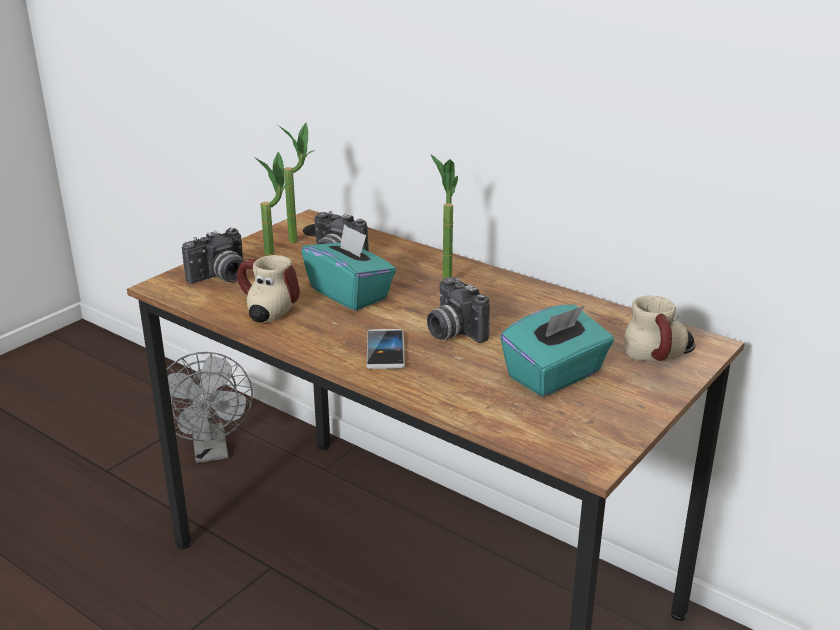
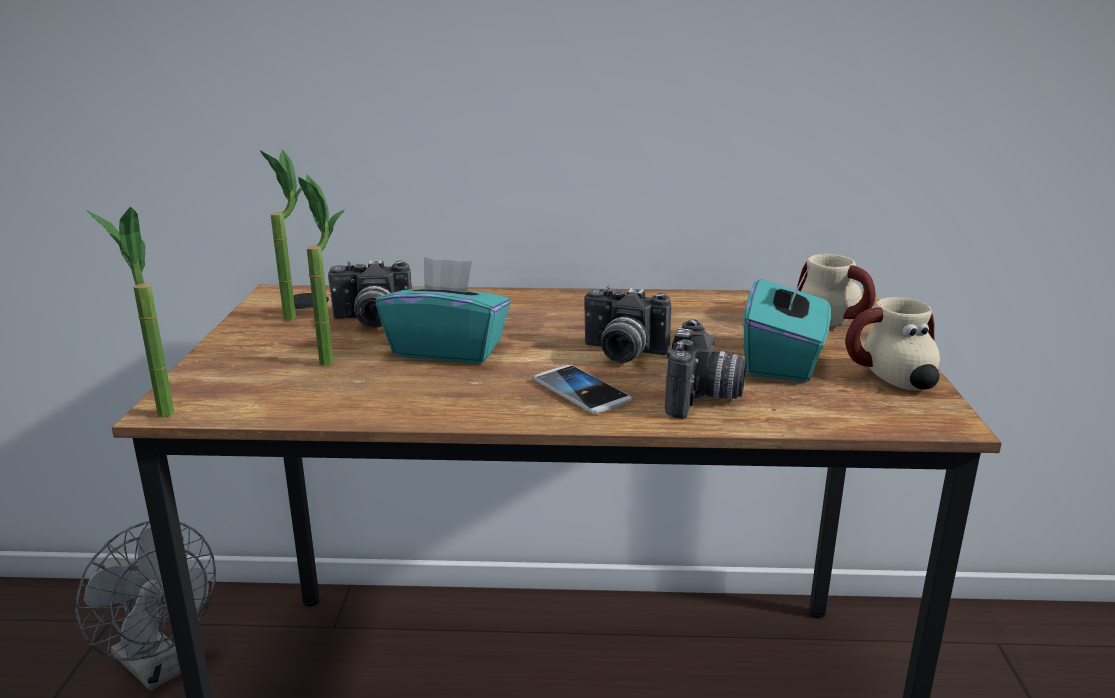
camera: 35 degrees left, 5 degrees down
(221, 278) = (248, 377): camera -> camera (704, 399)
(264, 311) = (367, 396): mug -> mug (890, 379)
(443, 278) = (529, 310): potted plant -> potted plant (156, 409)

